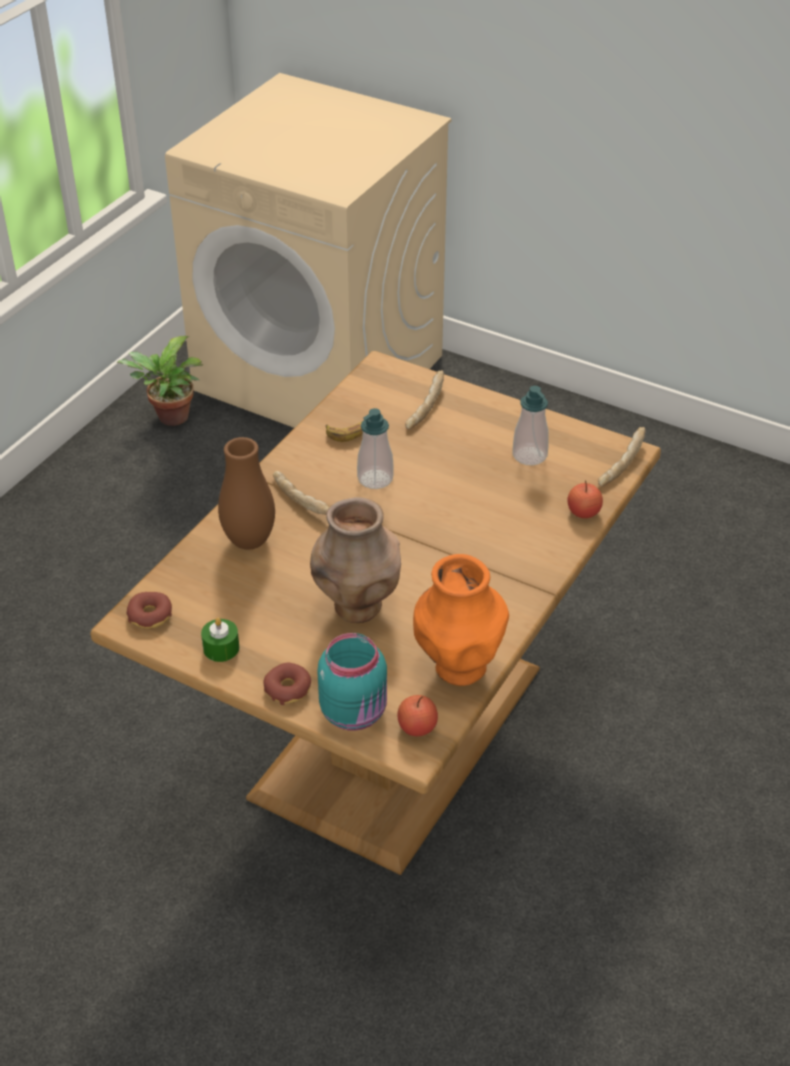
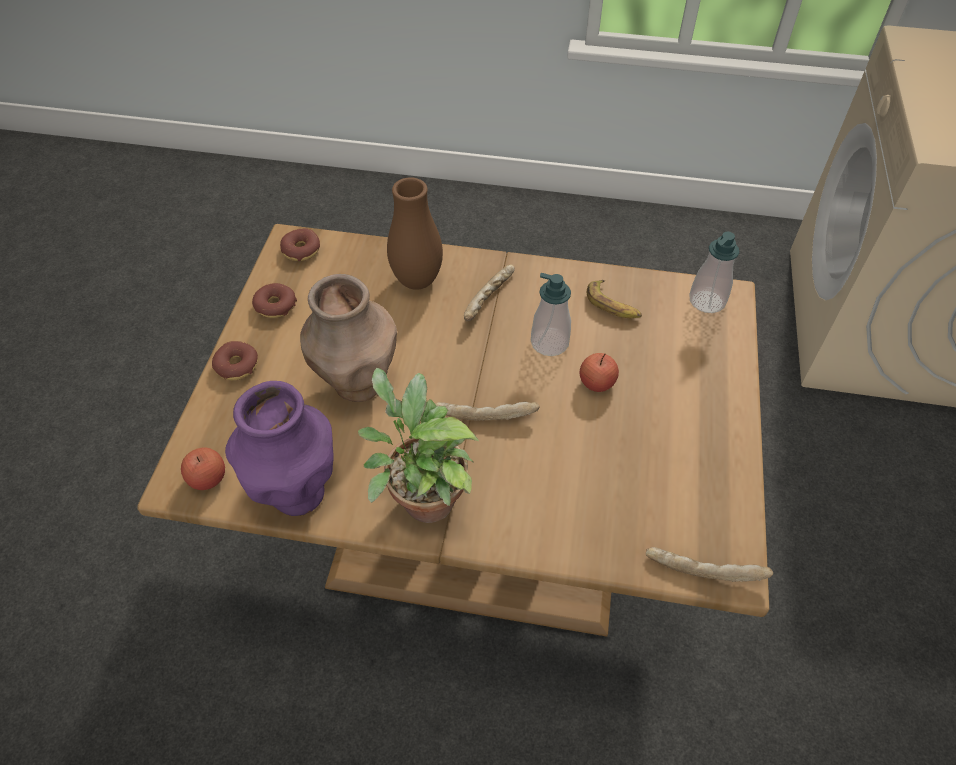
camera: 70 degrees right, 10 degrees up
(170, 418) = (745, 252): potted plant -> potted plant (422, 497)
(221, 648) = (275, 306): green candle -> donut
(355, 712) = (218, 423): turquoise jar -> none
(424, 407) = (687, 349): bread -> bread (485, 413)
(459, 668) = (297, 491): orange vase -> purple vase
(529, 455) = (664, 467): soap dispenser -> soap dispenser (707, 301)
(583, 512) = (592, 548): apple -> apple (597, 383)

